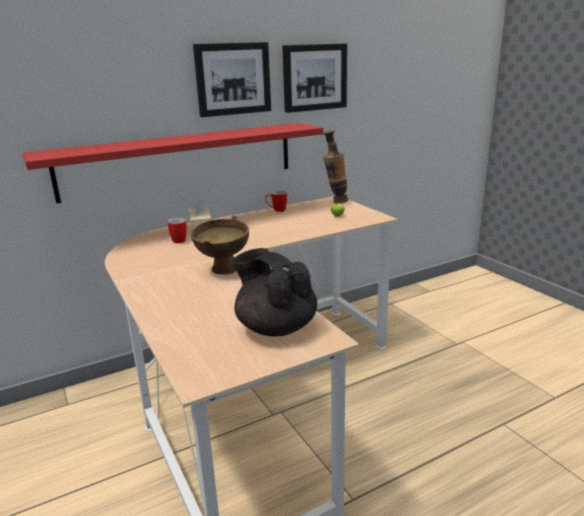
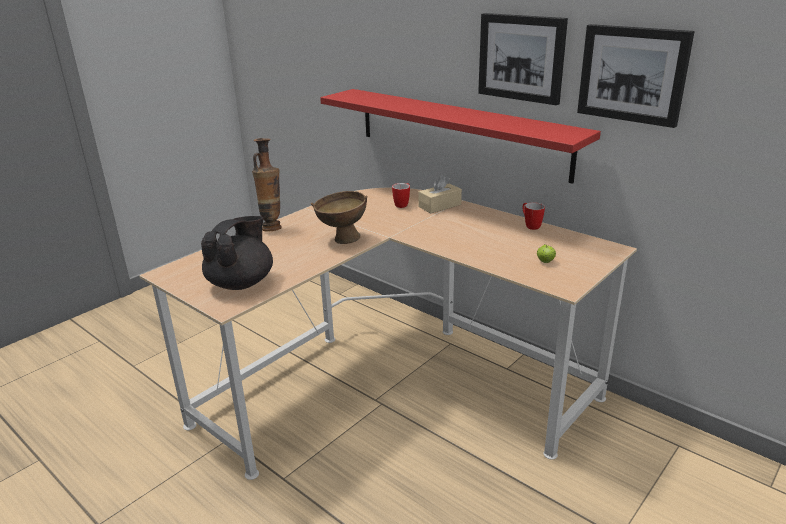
camera: 70 degrees right, 5 degrees up
(335, 202) = (601, 251): vase -> vase (272, 227)

